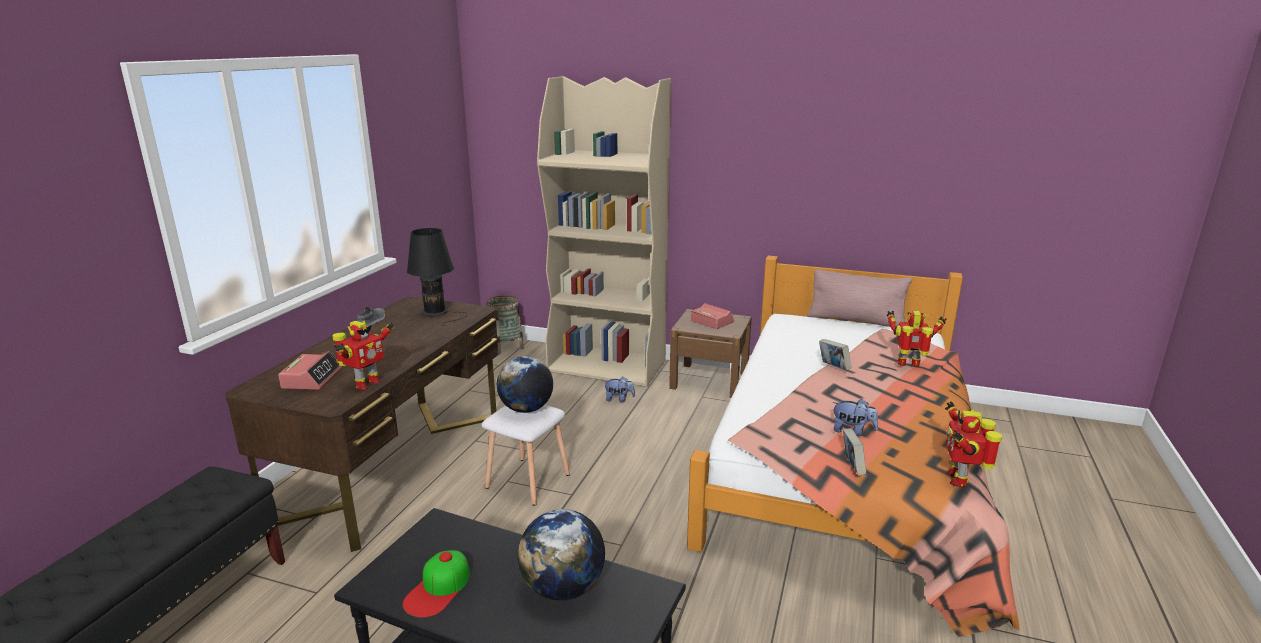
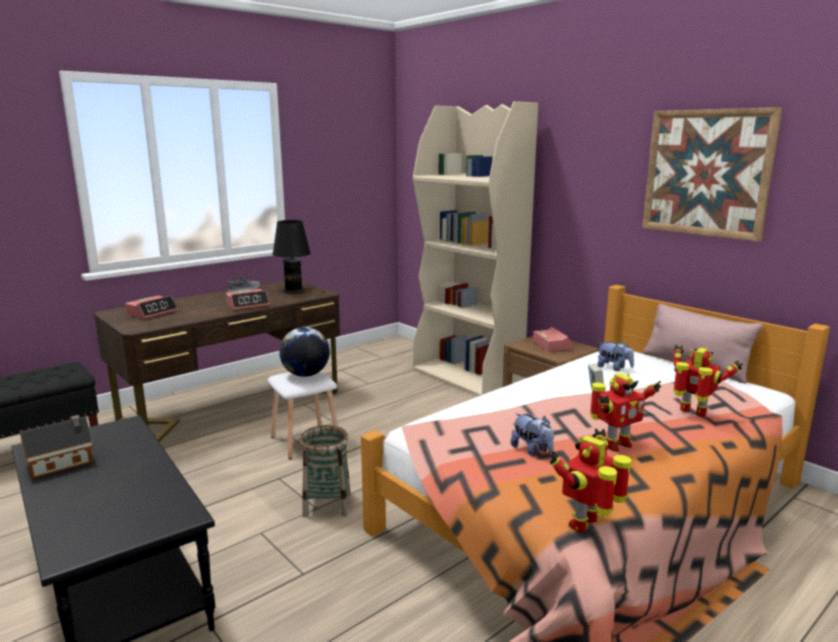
camera: 30 degrees right, 5 degrees down
(366, 384) = (175, 322): toy robot -> toy robot (615, 445)
(416, 342) = (248, 305): none -> alarm clock
(438, 589) = (63, 462): cap -> toy house
(505, 347) = (403, 346): basket -> basket (327, 504)
(563, 588) = (130, 490): globe -> none
(619, 399) = (447, 402): plush toy -> plush toy (614, 368)
(852, 467) = (481, 479): book -> none
(853, 150) = (706, 173): none -> picture

